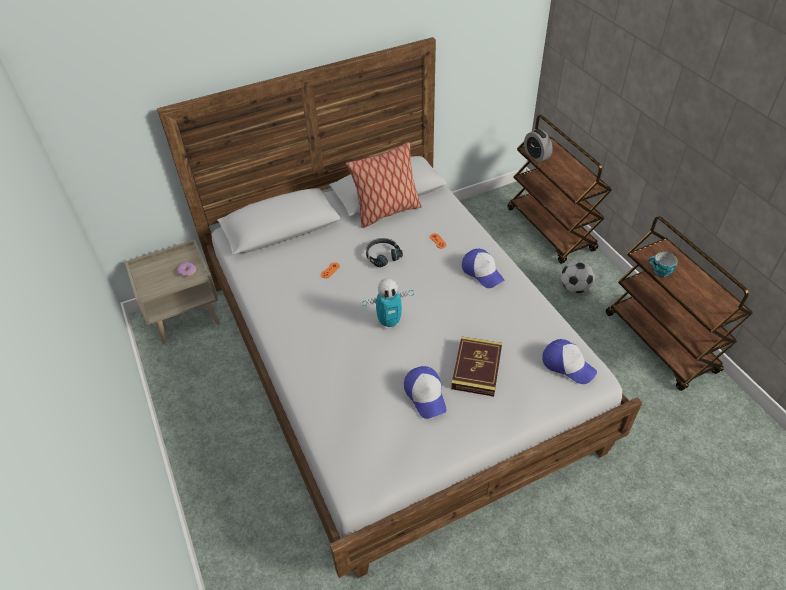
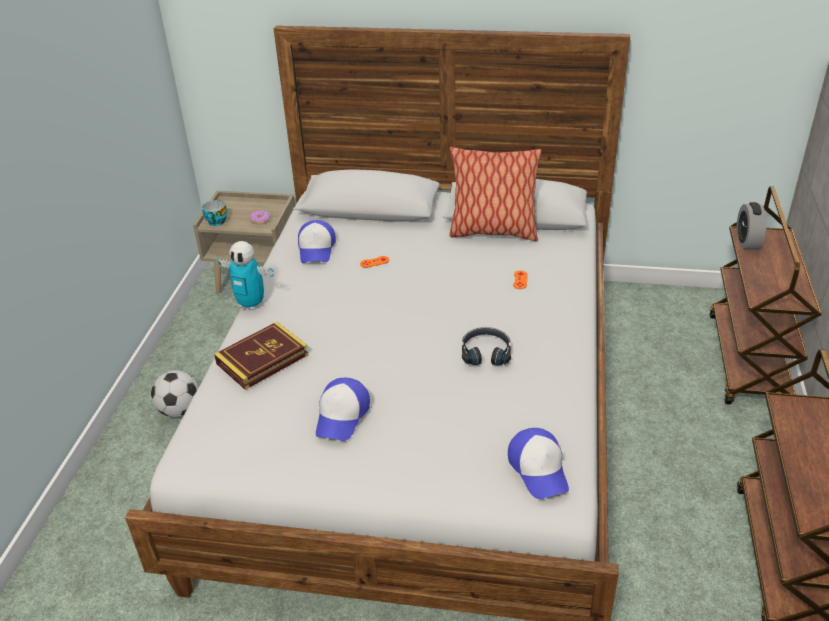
camera: 35 degrees right, 10 degrees down
(382, 255) = (443, 270): black headphones -> black headphones (486, 352)
(389, 322) = (381, 333): toy robot -> toy robot (251, 304)
(476, 368) = (426, 419): book -> book (262, 359)
(482, 272) = (539, 330): cap -> cap (316, 249)
(574, 288) = (718, 439): football -> football (180, 410)
(660, 271) = (792, 432): cup -> cup (215, 221)

